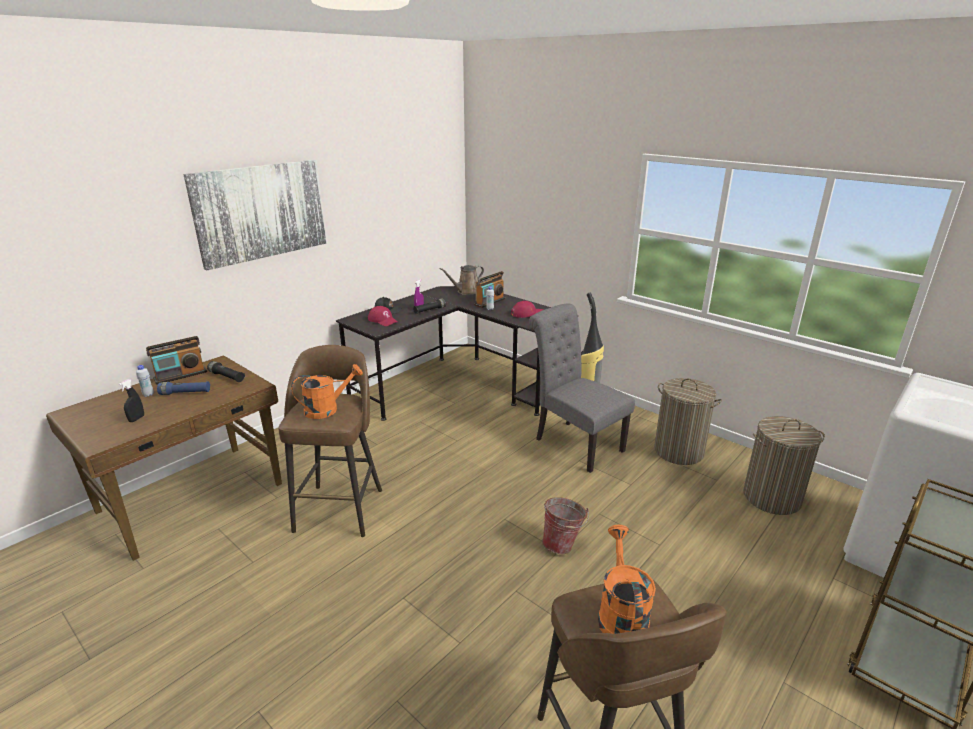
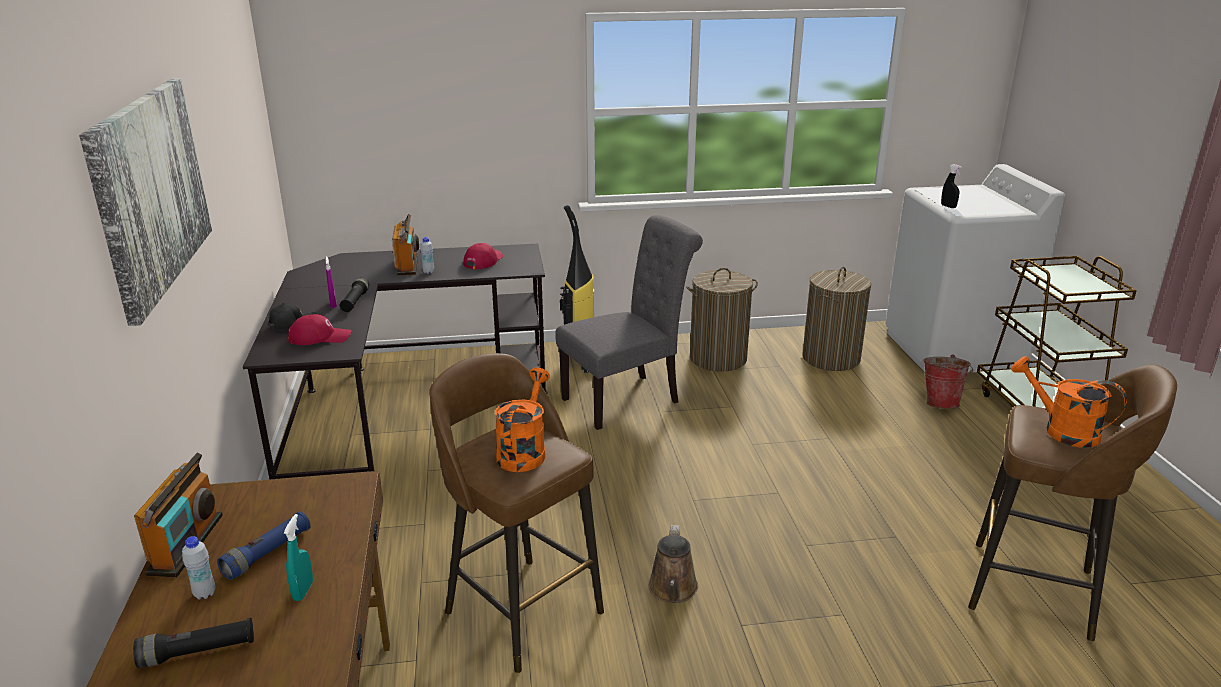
camera: 50 degrees left, 0 degrees up
(136, 419) = (282, 623): black spray bottle -> black spray bottle (948, 206)
(163, 412) = (303, 591): none -> turquoise spray bottle
(227, 377) = (278, 502): black flashlight -> black flashlight (198, 652)
(466, 291) = (347, 264): brown watering can -> brown watering can (673, 590)
(563, 544) = (772, 486): bucket -> bucket (941, 403)
(574, 443) = (627, 399): grey chair -> grey chair turned 150 degrees clockwise

